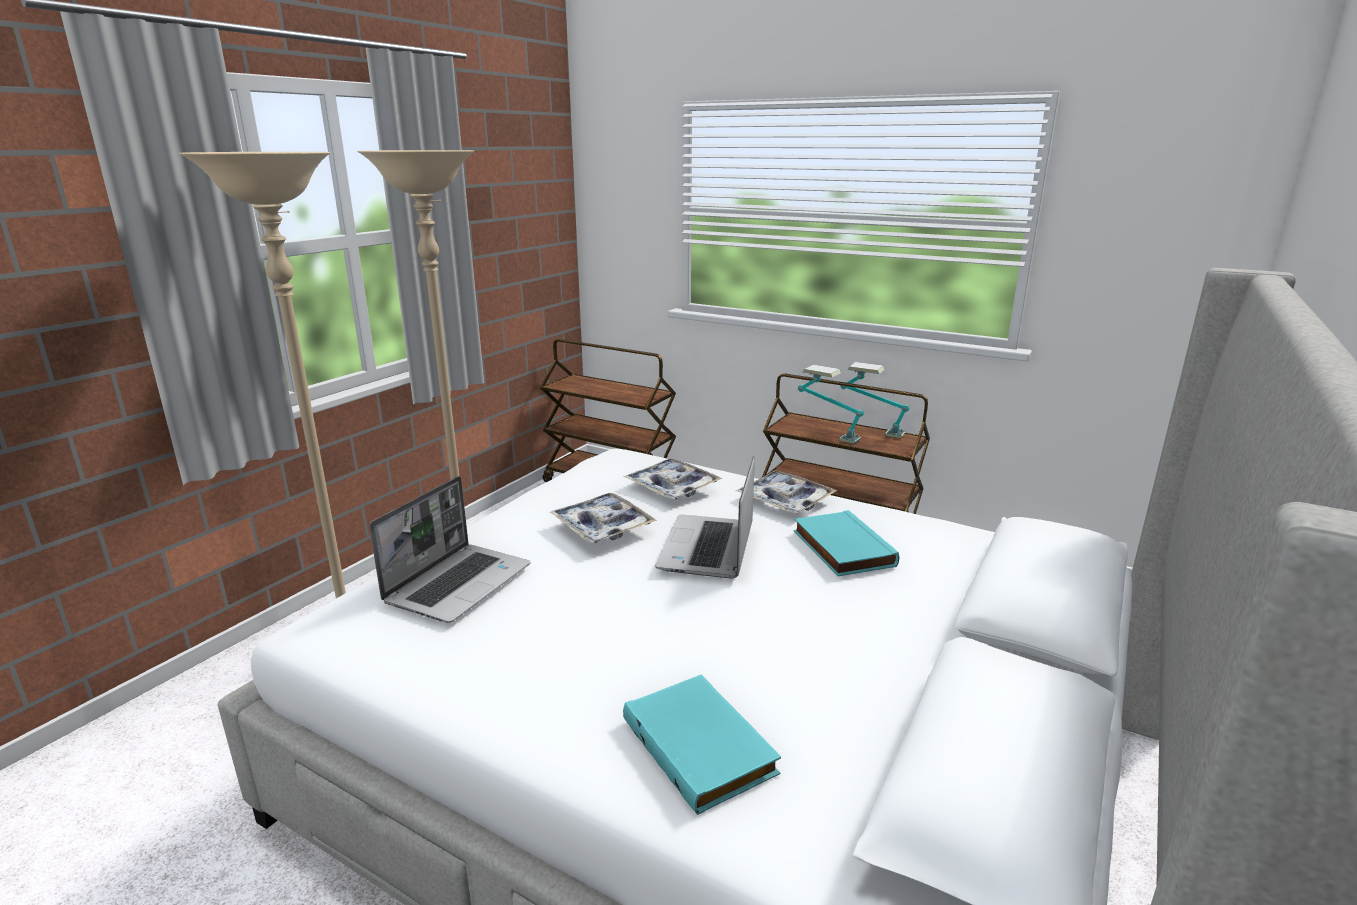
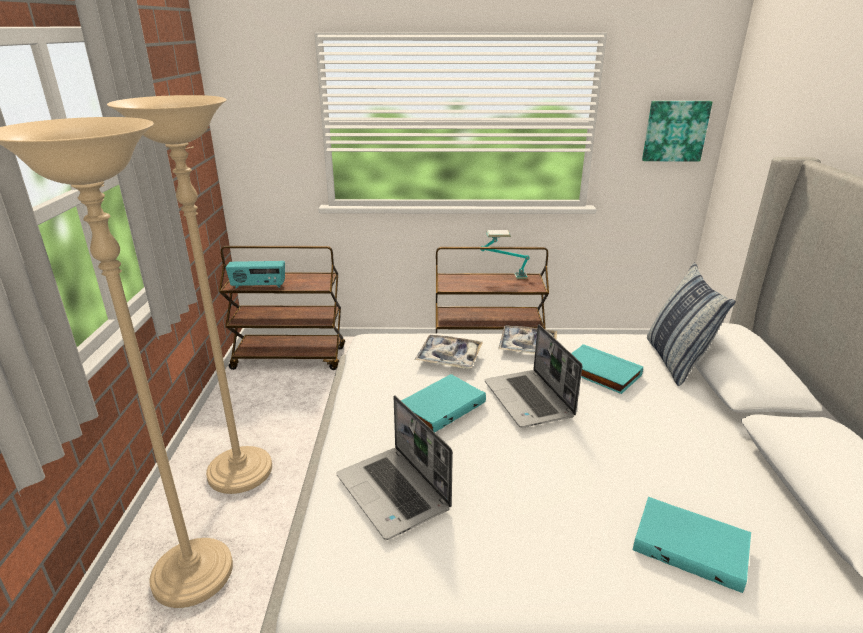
camera: 30 degrees left, 5 degrees up
(459, 583) = (394, 493): laptop -> laptop turned 150 degrees clockwise
(579, 389) = (258, 286): none -> radio
(602, 526) = (441, 406): tray -> turquoise book
(827, 435) = (481, 286): table lamp -> none
(976, 566) = (676, 361): none -> pillow
(1175, 244) = (675, 131): none -> picture

